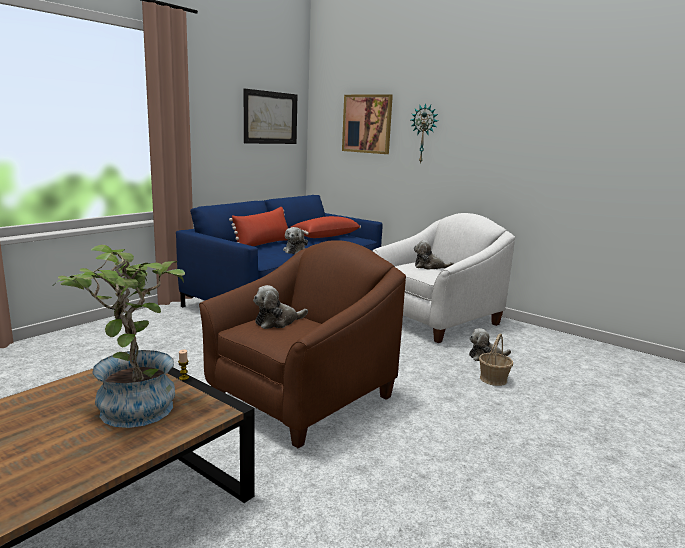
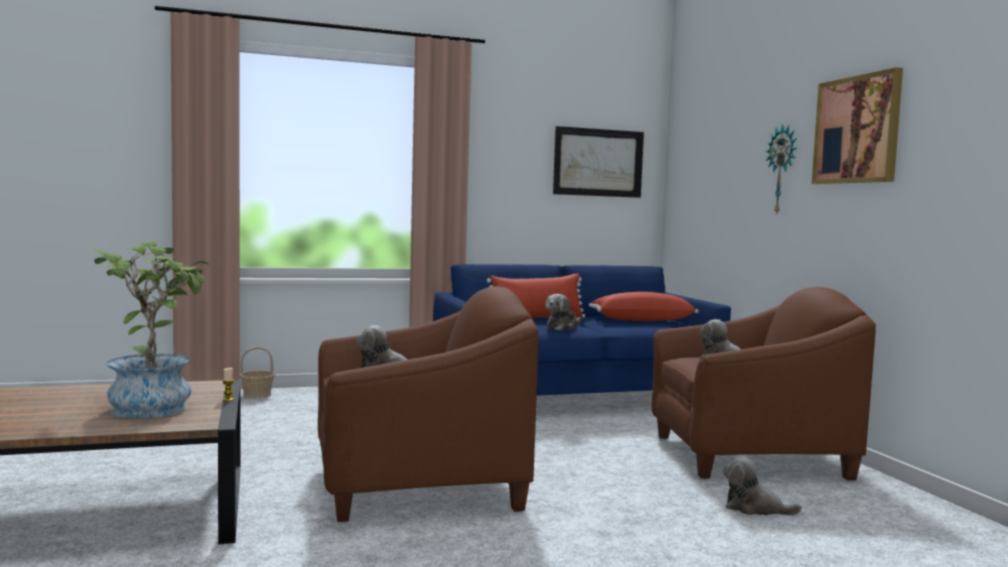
camera: 35 degrees right, 10 degrees down
(367, 124) = (722, 163): picture -> picture (857, 130)
(436, 321) = (748, 456): white armchair -> brown armchair
(493, 379) = (715, 533): basket -> basket (257, 395)

